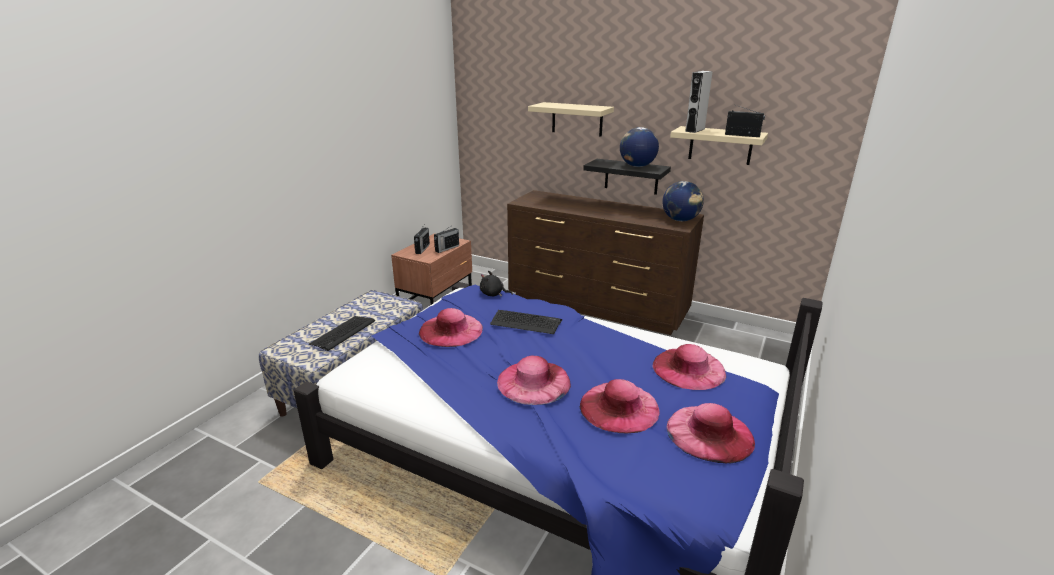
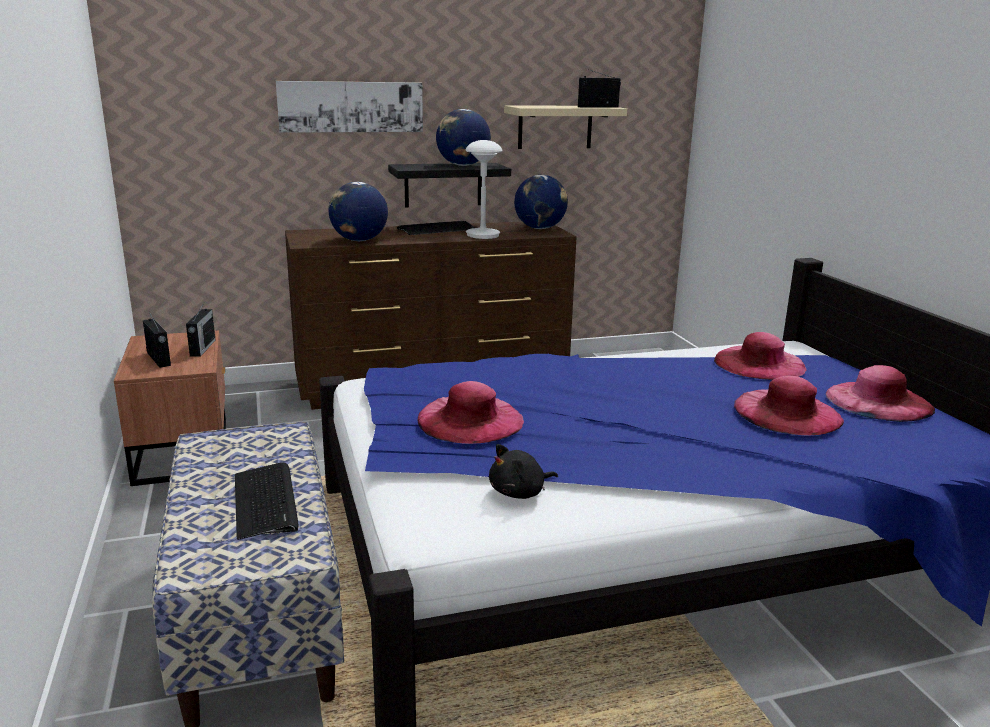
camera: 45 degrees left, 5 degrees down
(493, 294) = (423, 369): black plush toy -> black plush toy (520, 493)
(525, 322) = (536, 380): keyboard -> keyboard (437, 229)
(534, 382) = (677, 426): pink hat -> none
(551, 205) = (359, 240): none -> globe
(577, 119) = (351, 106): beige shelf -> picture
(629, 217) = (483, 235): none -> white table lamp
(695, 130) = (537, 106): grey speaker -> none

